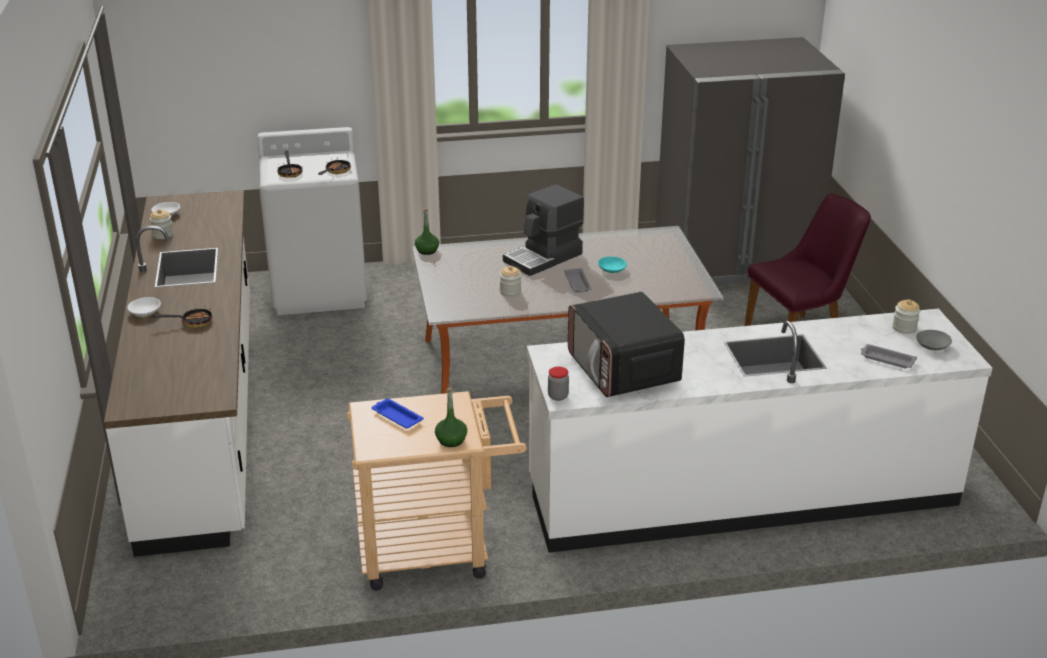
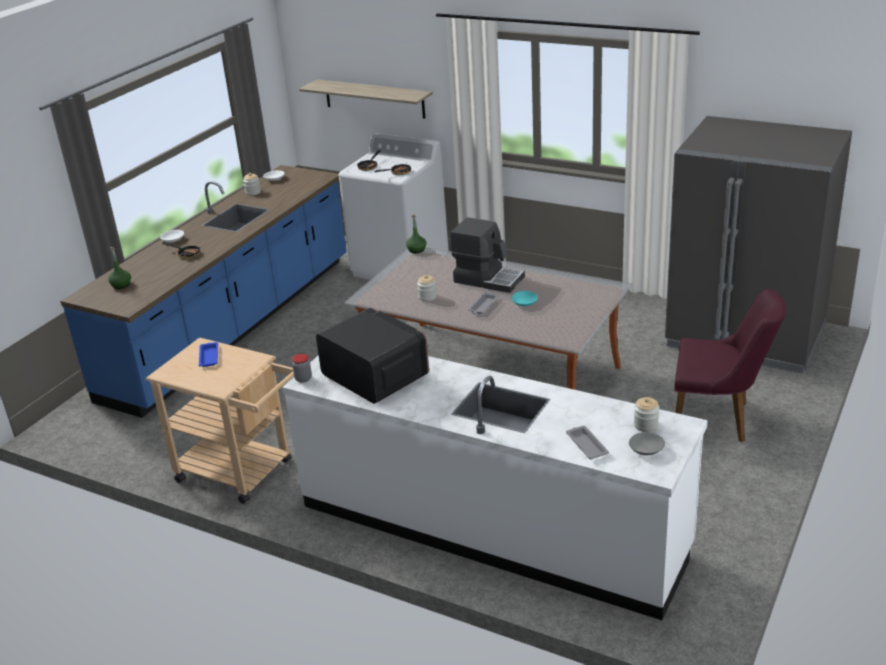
camera: 40 degrees right, 0 degrees up
(203, 411) = (233, 326): white counter -> blue counter
(252, 90) = (374, 98): none -> shelf
(451, 440) = (215, 385): green bottle -> green bottle (121, 285)
(544, 258) = (488, 279): coffee machine -> coffee machine turned 150 degrees counterclockwise
(623, 369) = (374, 376): microwave -> microwave turned 120 degrees clockwise

